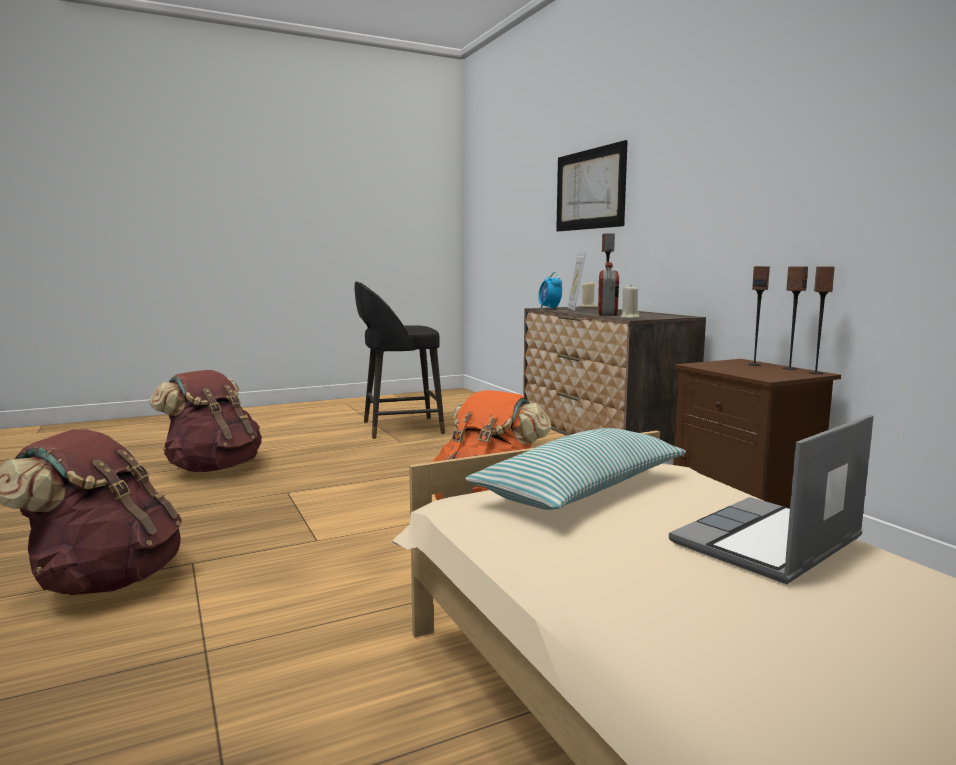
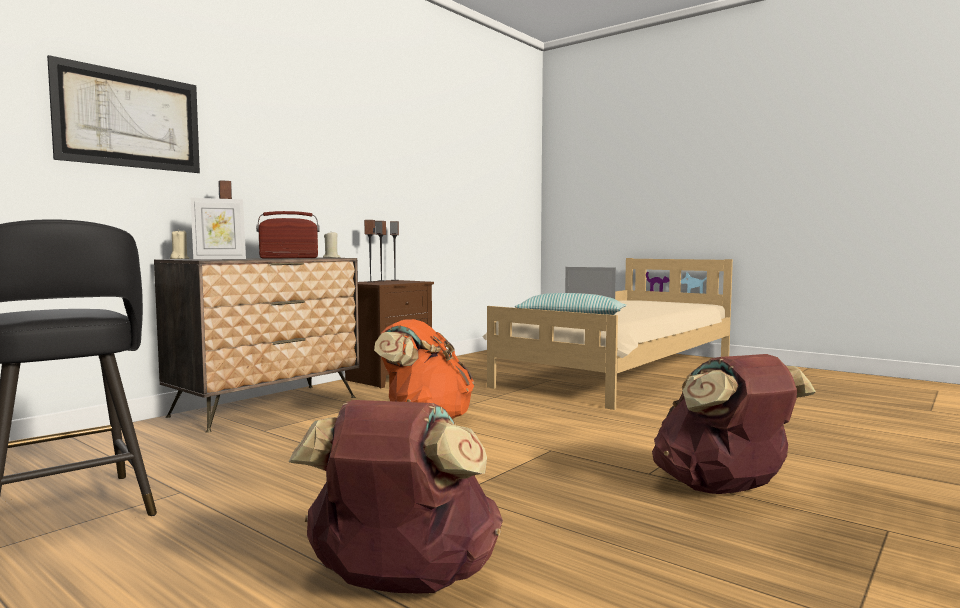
camera: 115 degrees left, 5 degrees down
(549, 308) = (212, 259): alarm clock -> none

